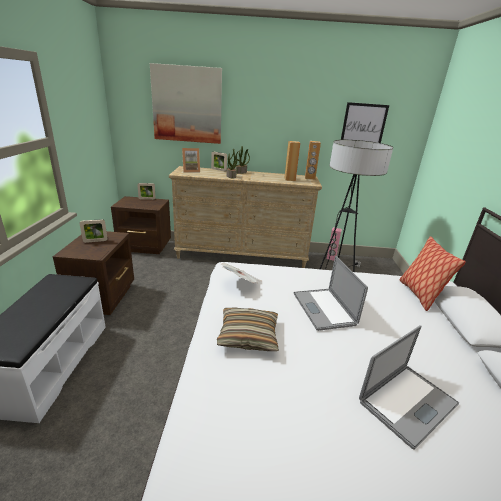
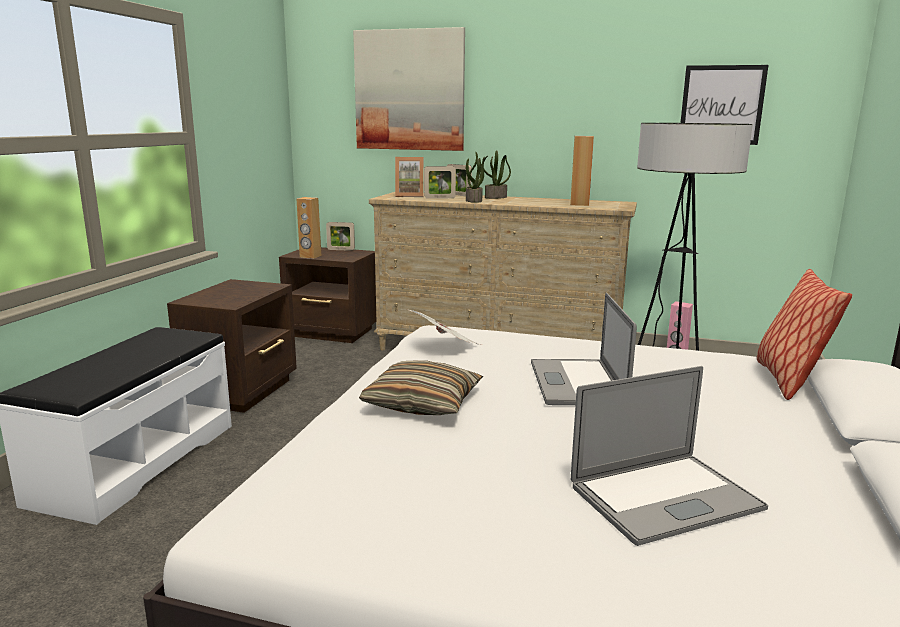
camera: 15 degrees right, 10 degrees down
(95, 241) = (236, 290): picture frame -> picture frame (439, 198)
(310, 178) = (620, 203): brown speaker -> brown speaker (310, 256)

